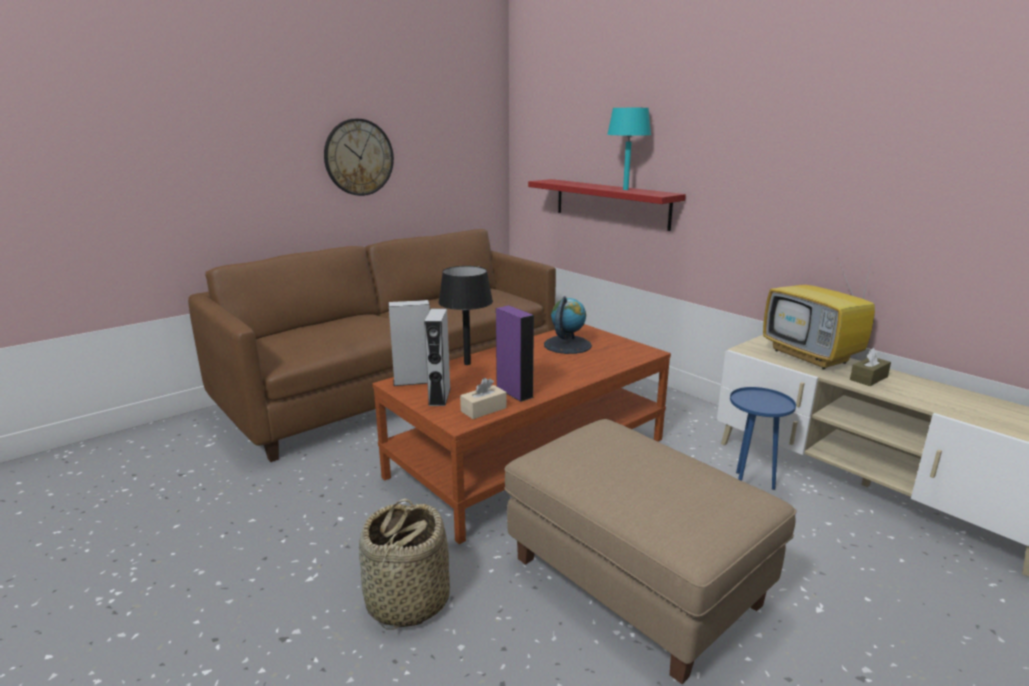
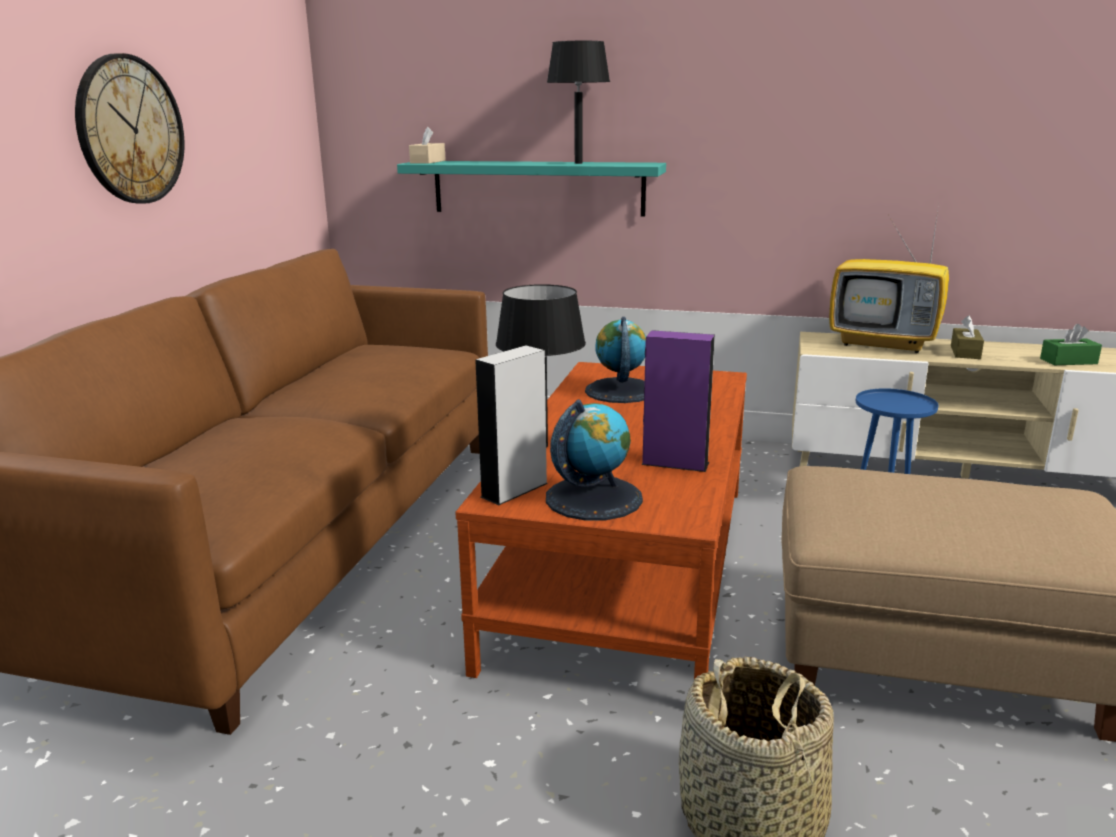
camera: 35 degrees left, 0 degrees up
(439, 396) = (593, 498): grey speaker -> globe
(483, 409) = (683, 495): beige tissue box -> beige tissue box (428, 162)
(611, 203) = (537, 188): red shelf -> turquoise shelf
(625, 189) = (578, 163): turquoise table lamp -> black table lamp
(955, 407) = (1068, 361): none -> green tissue box

